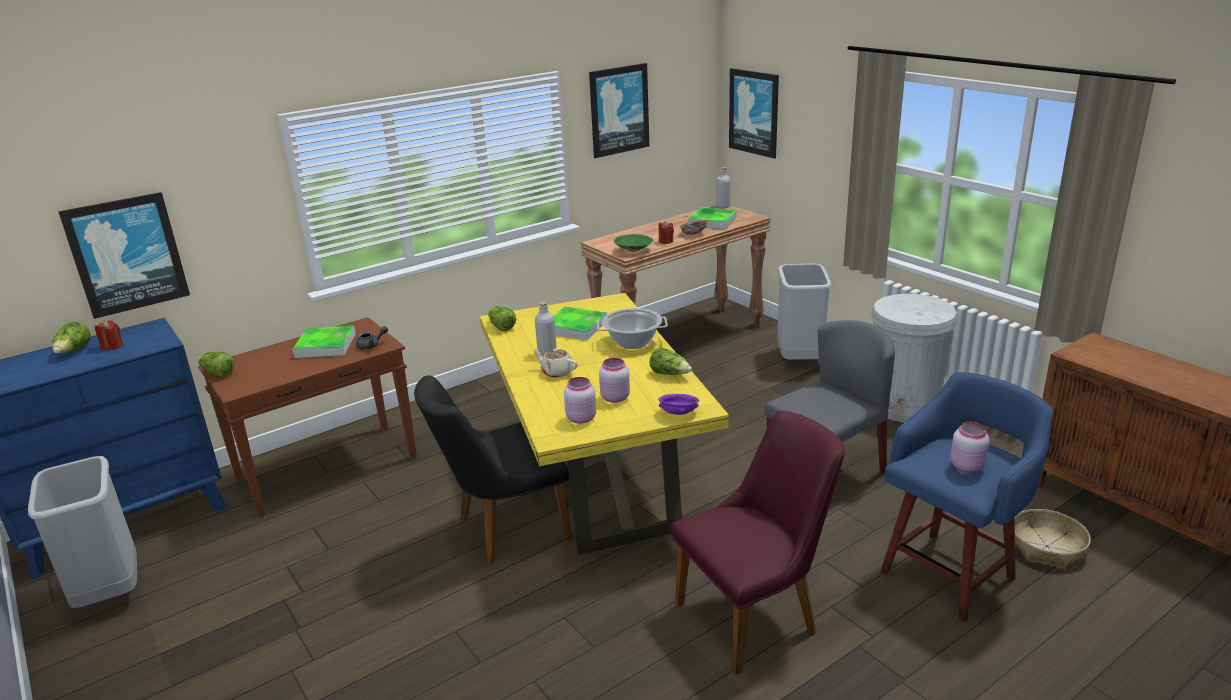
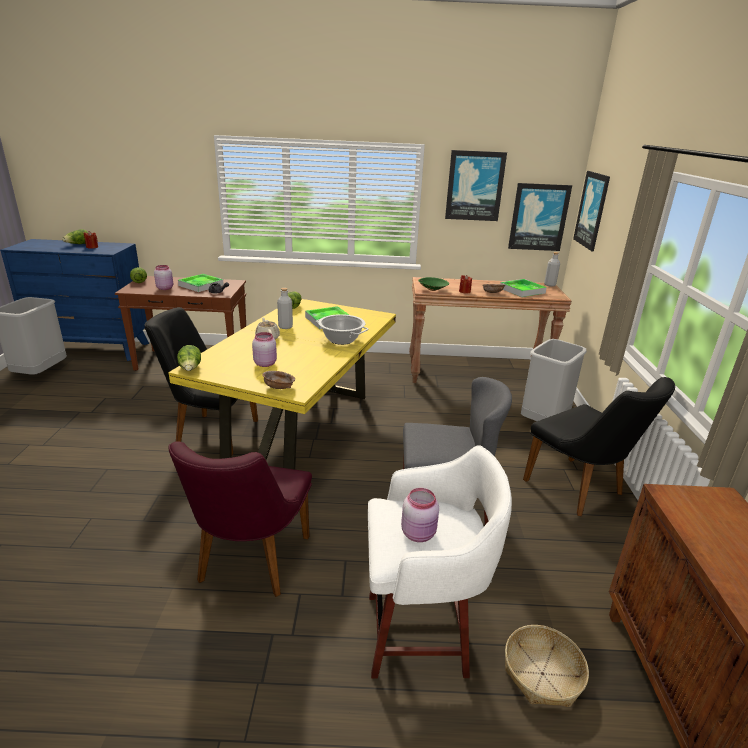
camera: 35 degrees right, 0 degrees up
(127, 254) = (120, 200): picture -> picture (538, 217)
(580, 418) = (225, 365): pink jar -> pink jar (165, 288)
(670, 374) = (322, 365): lettuce -> lettuce (190, 369)
(679, 413) = (278, 388): purple bowl -> brown bowl
(757, 615) = (249, 565): purple chair -> purple chair turned 90 degrees clockwise
(903, 405) = (580, 491): white trash can -> black chair
(949, 573) = (420, 633): blue stool -> white stool

